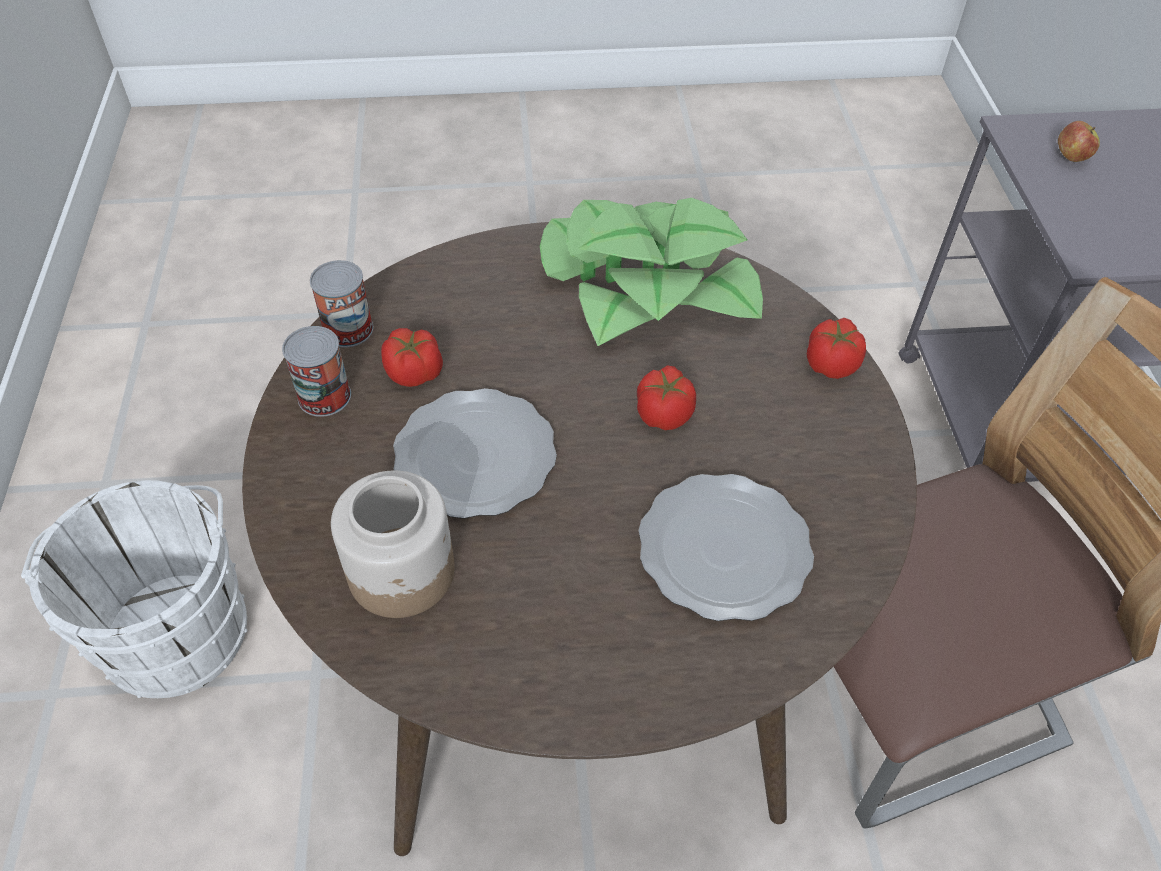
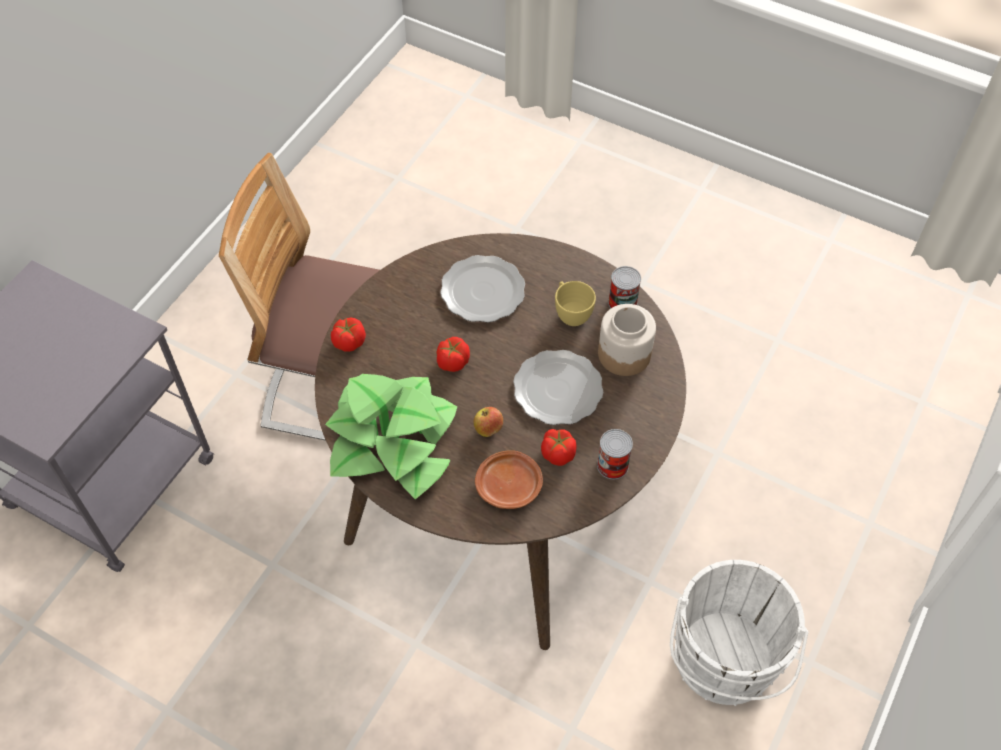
camera: 145 degrees left, 5 degrees up
(348, 329) = (577, 504): can -> can (622, 302)
(454, 308) = (509, 485): none -> brown plate
(544, 595) = (571, 313): none -> yellow cup
(1070, 157) = (48, 396): apple -> apple (488, 429)

